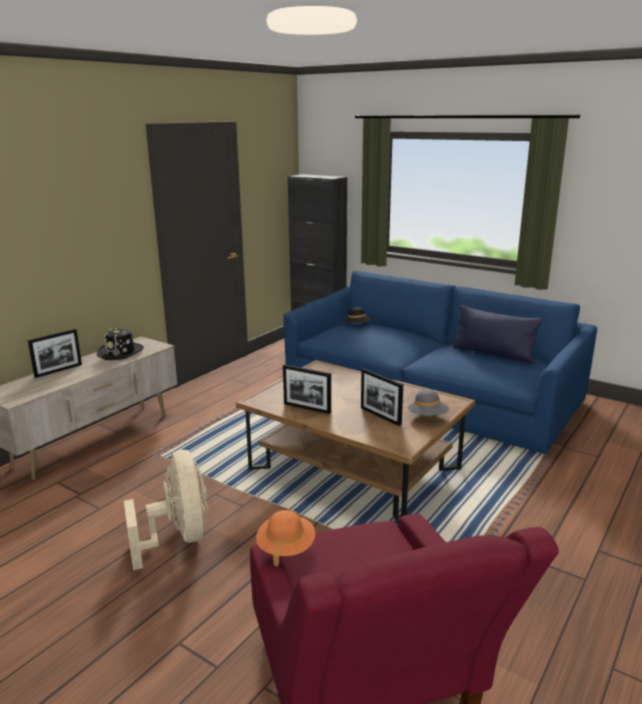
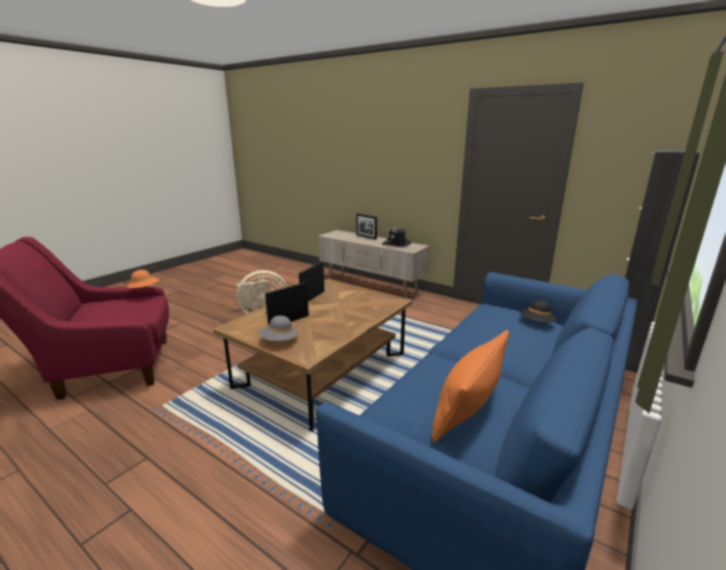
camera: 90 degrees right, 0 degrees up
(493, 354) = (468, 408): blue pillow -> orange pillow

